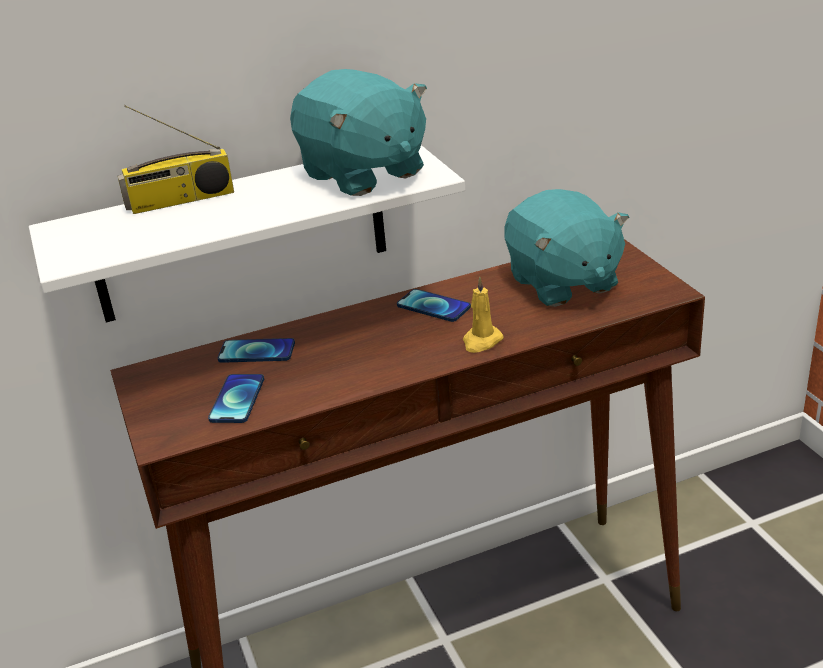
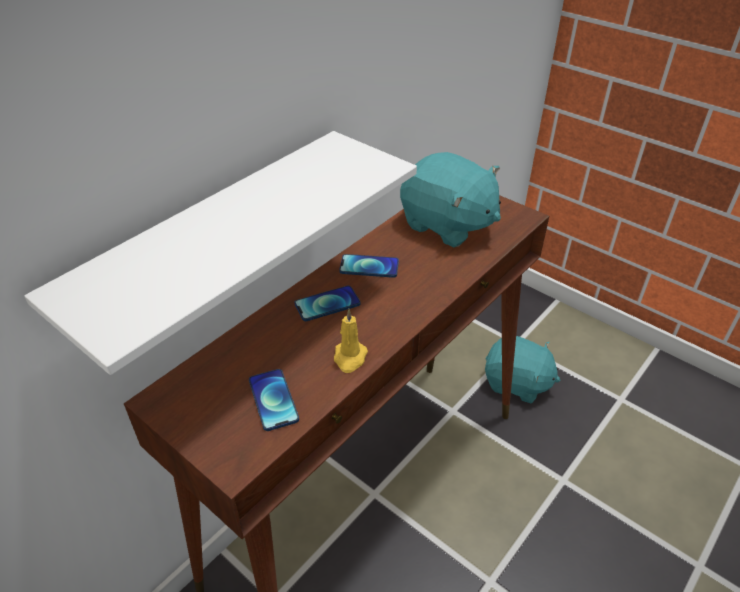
camera: 30 degrees left, 10 degrees up
(180, 201) = (174, 232): radio -> none
(257, 352) = (254, 347): phone -> phone (327, 304)
(362, 174) = (325, 173): turquoise plush toy -> turquoise plush toy (516, 383)
(481, 341) = (430, 290): yellow candle -> yellow candle (350, 358)

